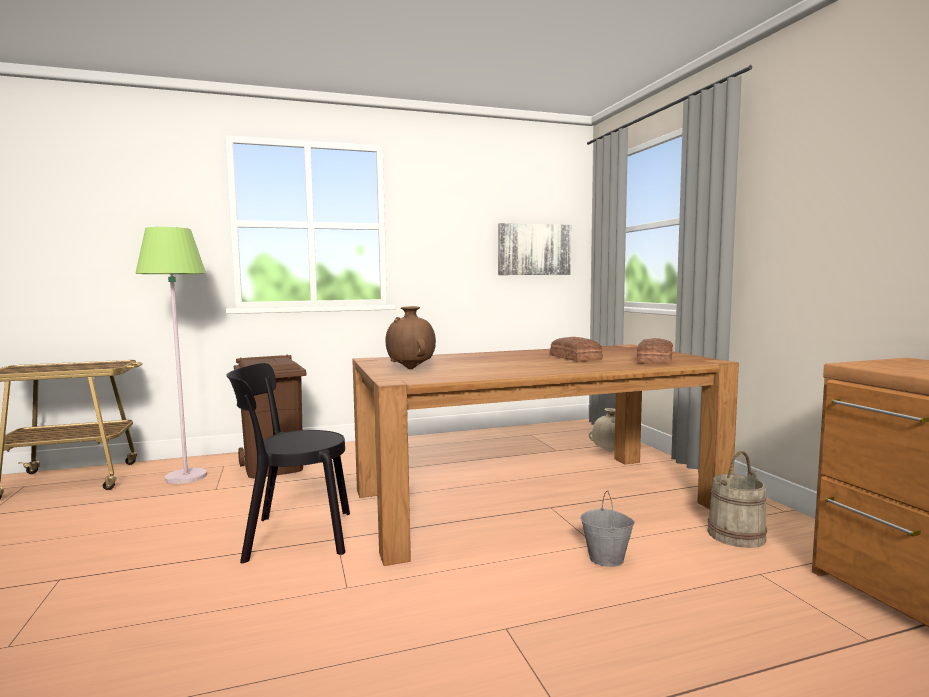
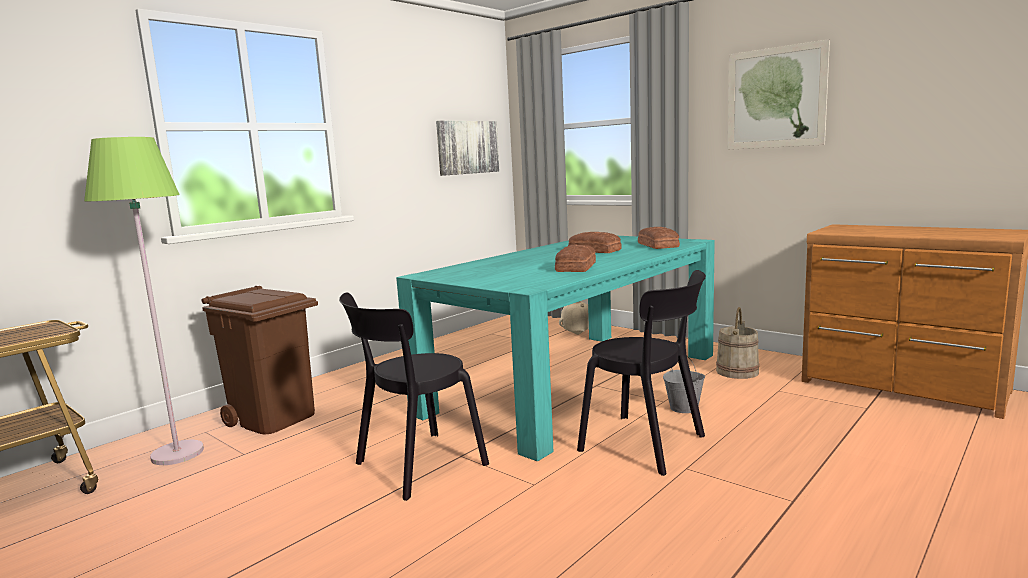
camera: 30 degrees left, 5 degrees up
(411, 369) = (497, 277): brown vase -> none
(502, 369) = (574, 267): none -> bread
(506, 586) = (647, 445): none -> black chair
(535, 499) = (575, 382): brown dining table -> turquoise dining table
(840, 182) = (775, 98): none -> picture

